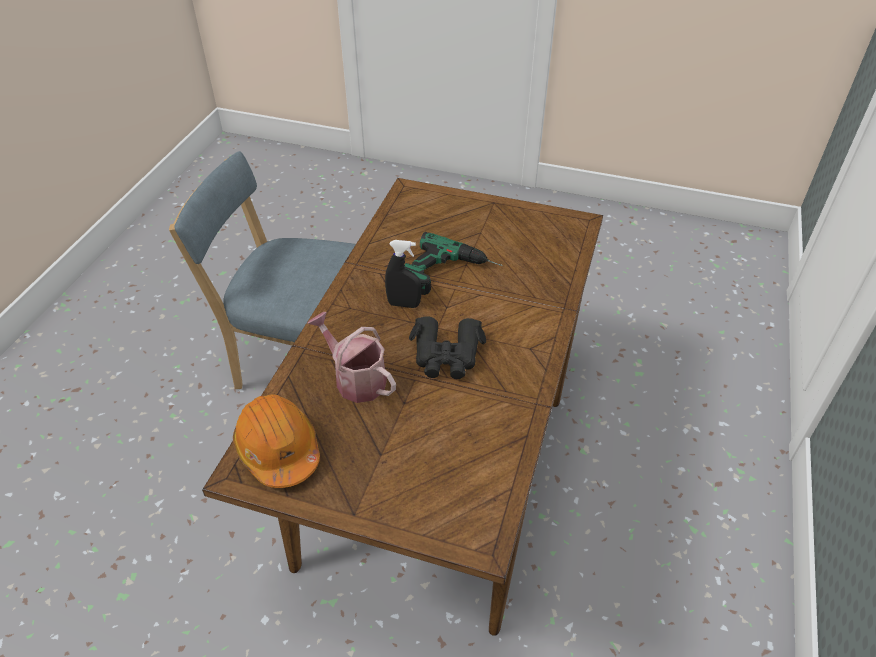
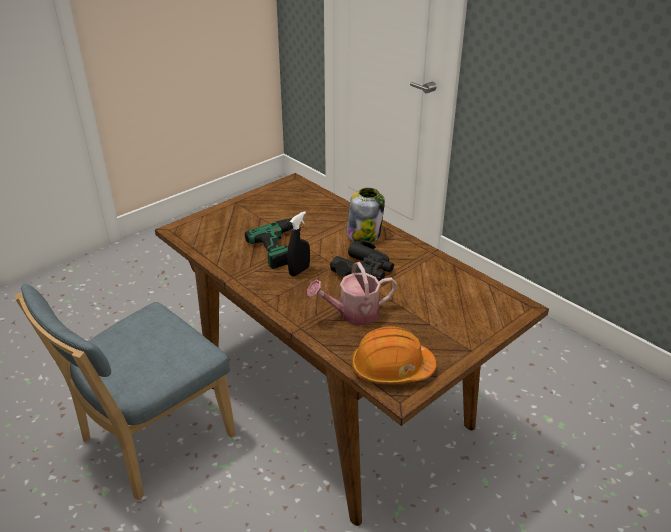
camera: 60 degrees left, 10 degrees down
(521, 326) = (364, 234): none -> jar

